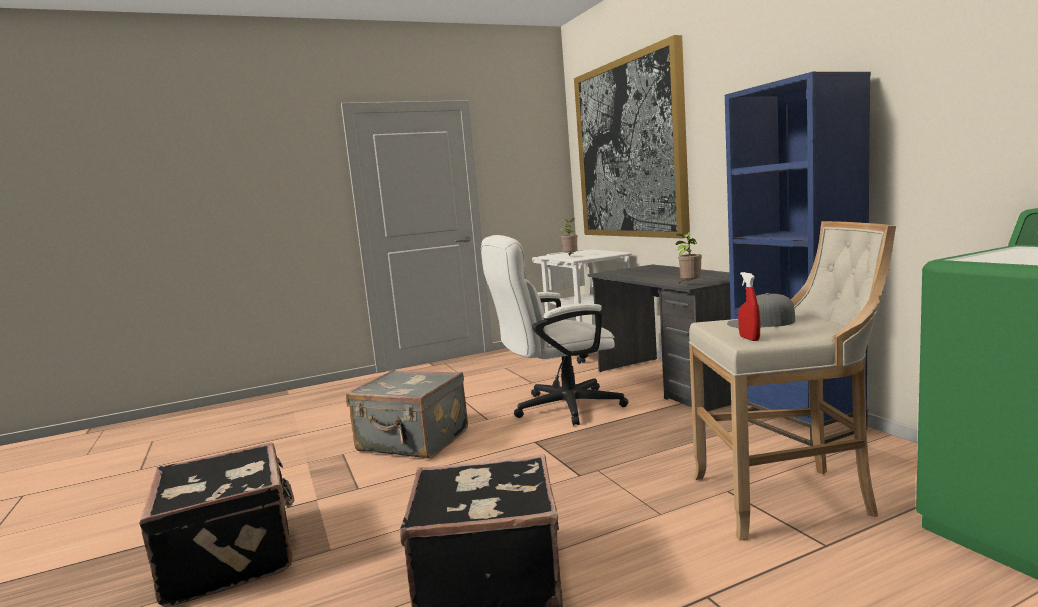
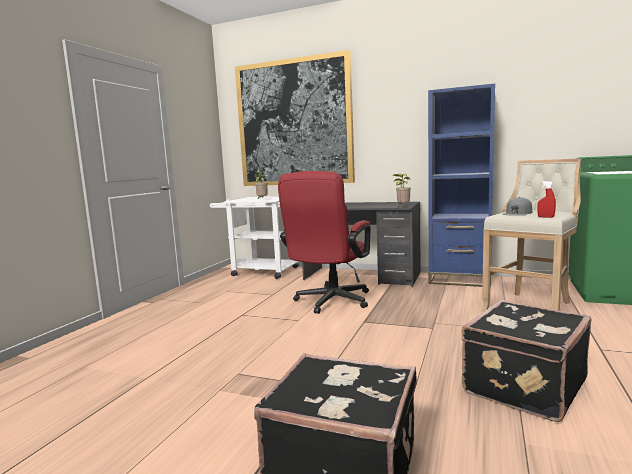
camera: 45 degrees left, 0 degrees up
(413, 442) = (279, 347): grey suitcase -> none
(558, 408) = (330, 303): white office chair -> red office chair

